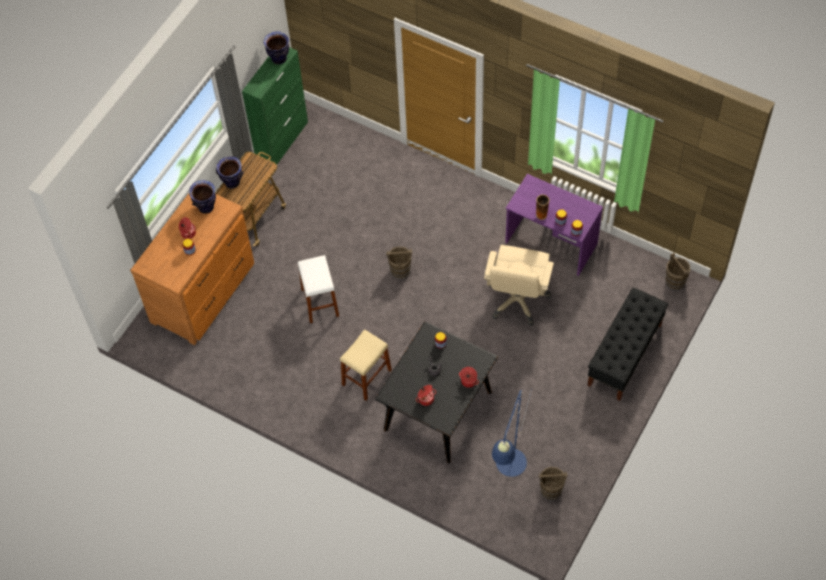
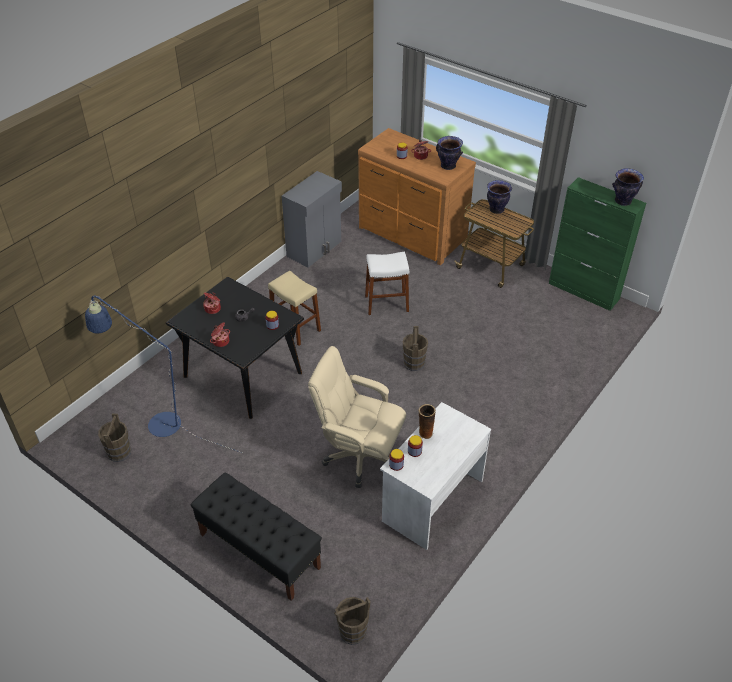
camera: 95 degrees right, 15 degrees down
(237, 382) = (315, 249): none -> grey cabinet
(551, 244) = (431, 500): purple desk -> white desk

